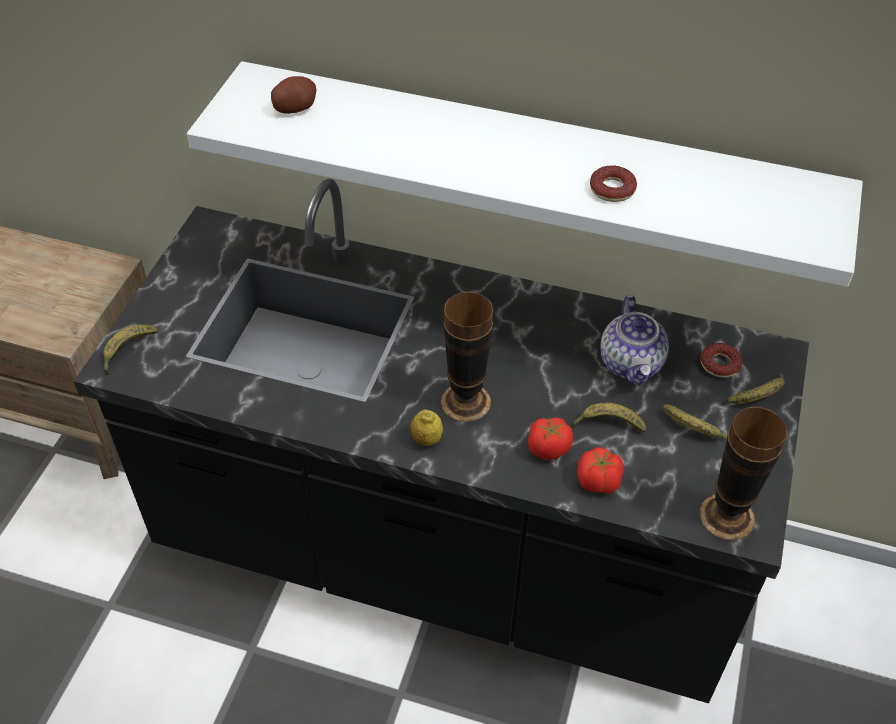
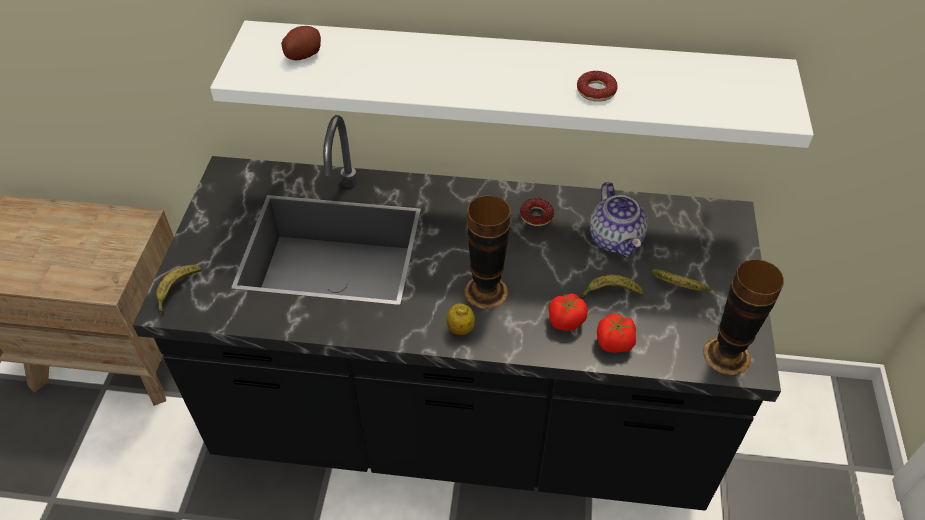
camera: 10 degrees left, 0 degrees up
(719, 364) = (687, 229): donut -> donut (536, 215)
(759, 396) = (726, 251): banana -> none

